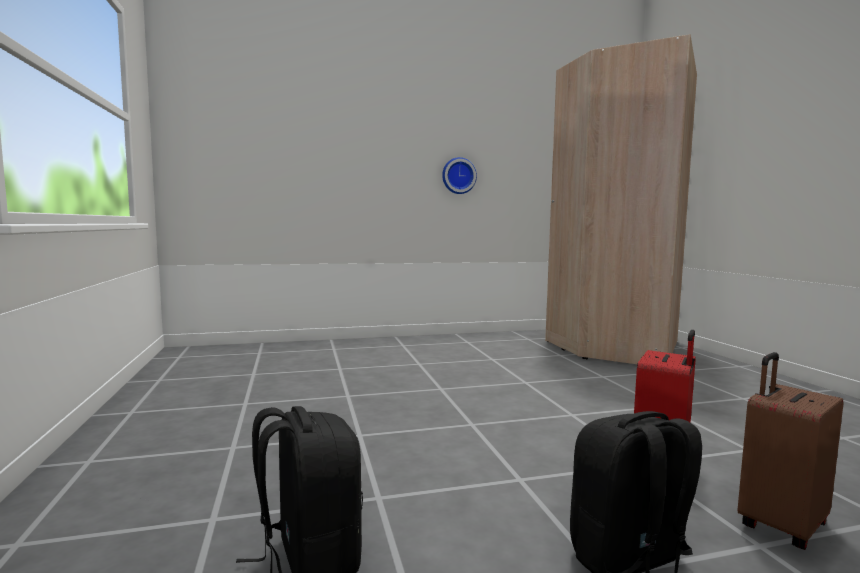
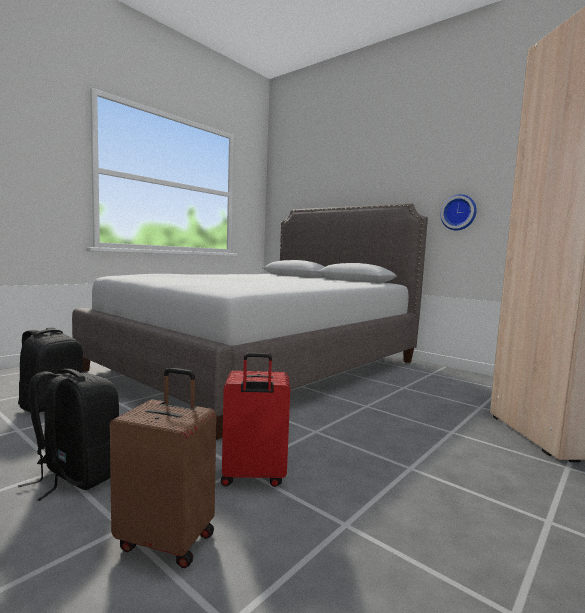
camera: 55 degrees right, 0 degrees up
(340, 385) = (263, 365): none -> grey bed

